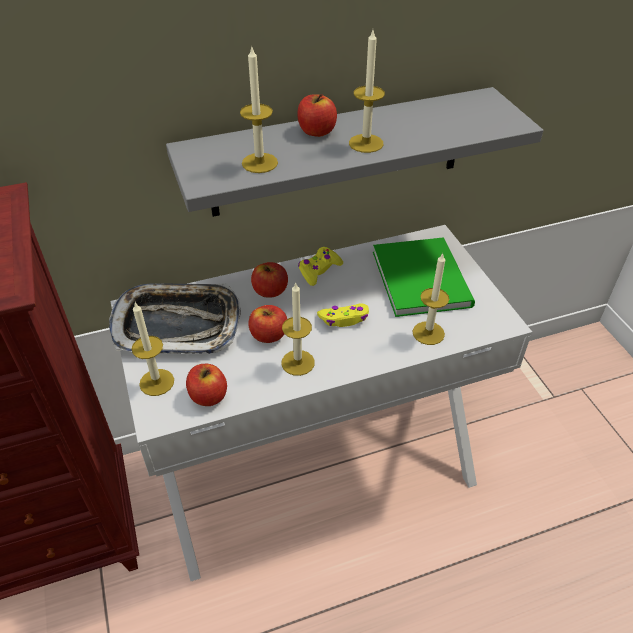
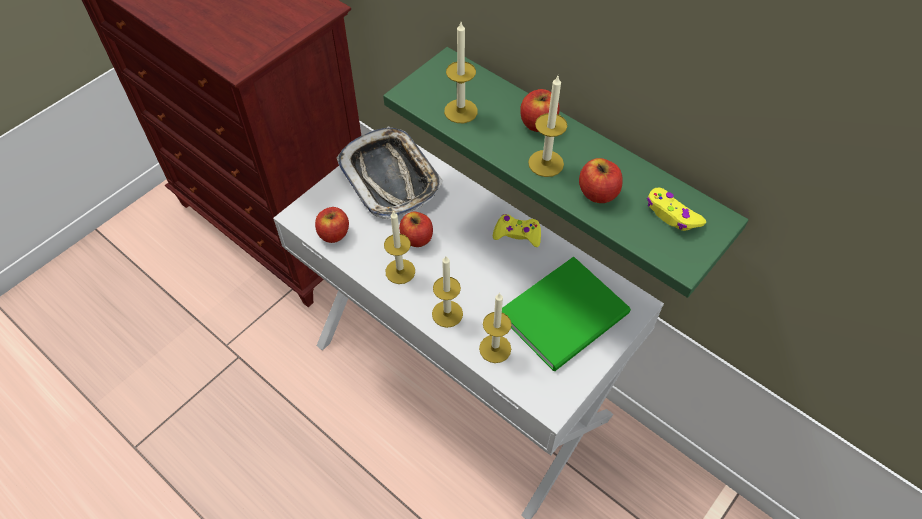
camera: 60 degrees right, 10 degrees up
(157, 382) = (328, 198): candle -> candle (447, 314)
(270, 291) = (467, 214): apple -> apple (598, 193)
(338, 153) = (578, 157): grey shelf -> green shelf
(344, 319) = (470, 280): yellow game controller -> yellow game controller (672, 215)

